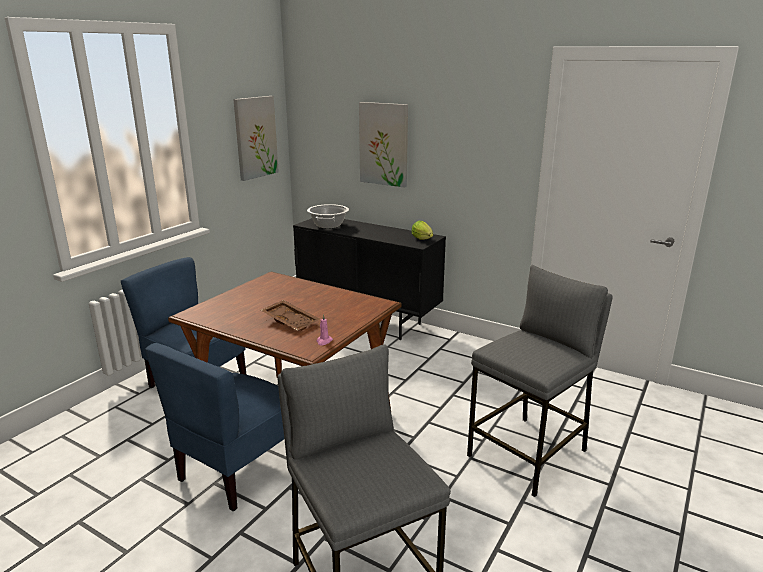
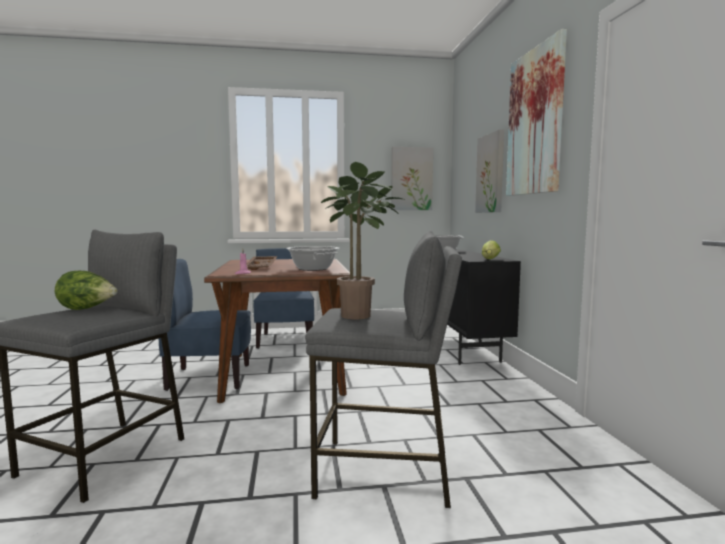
camera: 50 degrees right, 15 degrees down
(344, 305) = (313, 269): none -> cooking pot
(352, 460) = (87, 309): none -> lettuce
(462, 112) = (535, 122): none -> picture
(534, 353) = (360, 316): none -> potted plant

